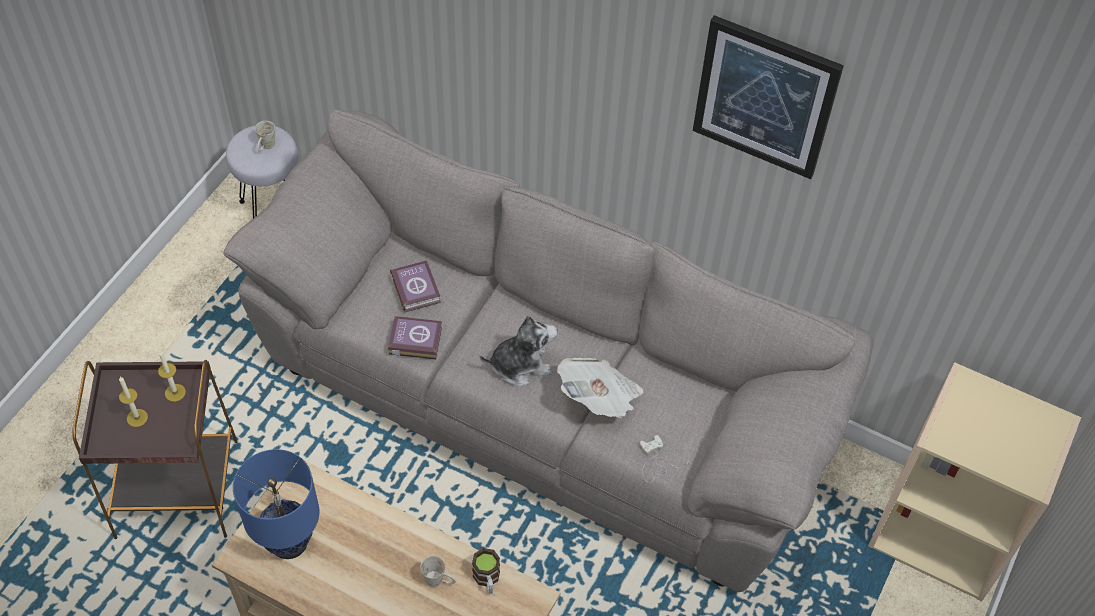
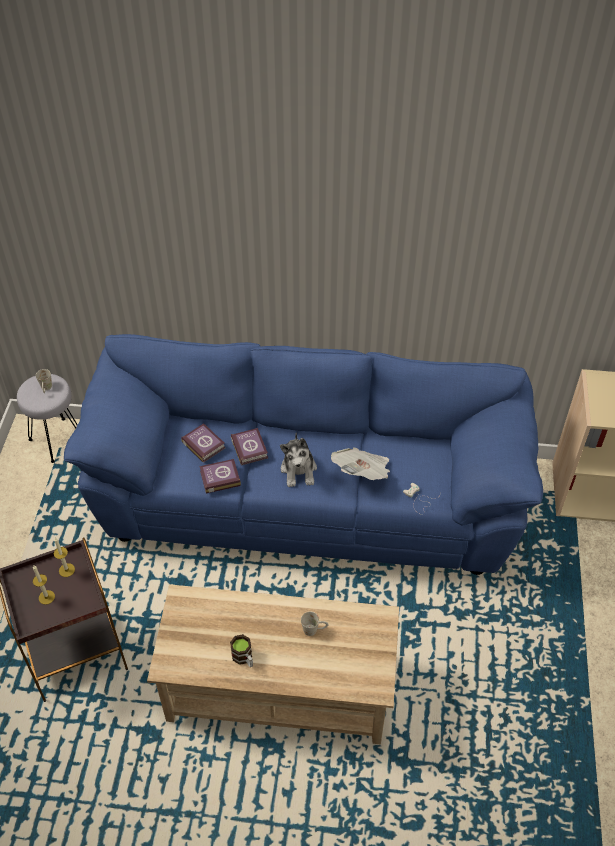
camera: 20 degrees left, 5 degrees down
(288, 541) = (195, 643): blue table lamp -> none
(472, 313) = (250, 448): none -> book
(487, 579) = (346, 616): mug -> mug (244, 658)
(520, 365) = (299, 470): plush toy -> plush toy turned 120 degrees clockwise
(541, 409) = (307, 505): grey sofa -> blue sofa
(765, 97) = (428, 222): picture -> none

